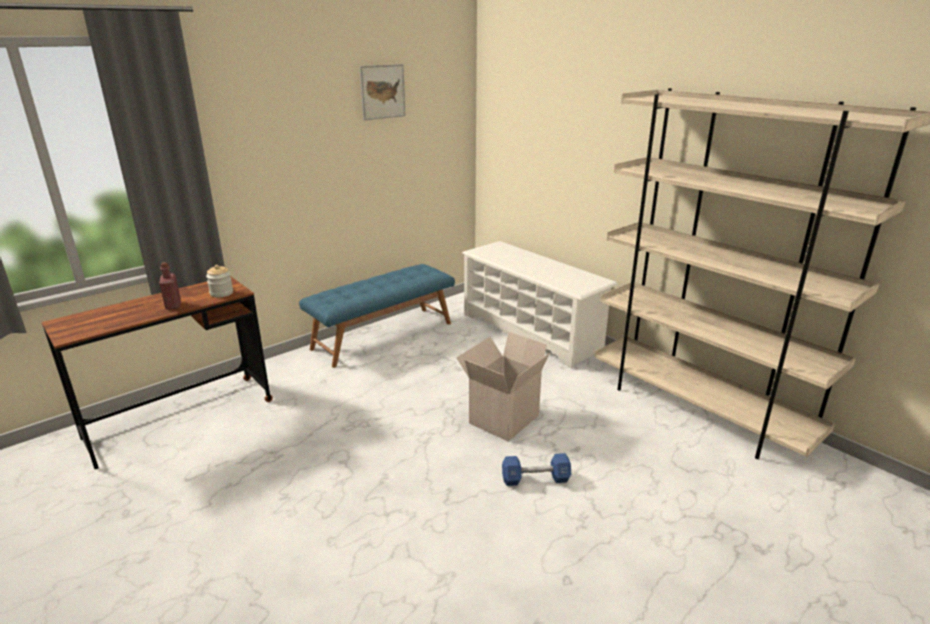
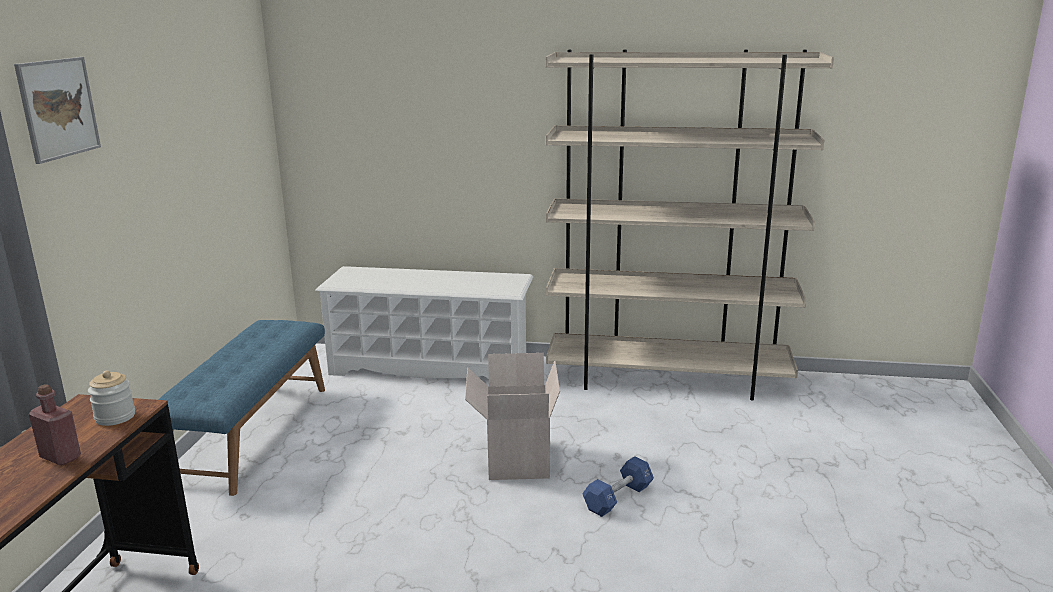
camera: 40 degrees left, 5 degrees down
(382, 91) = (186, 80): picture -> picture (58, 108)

